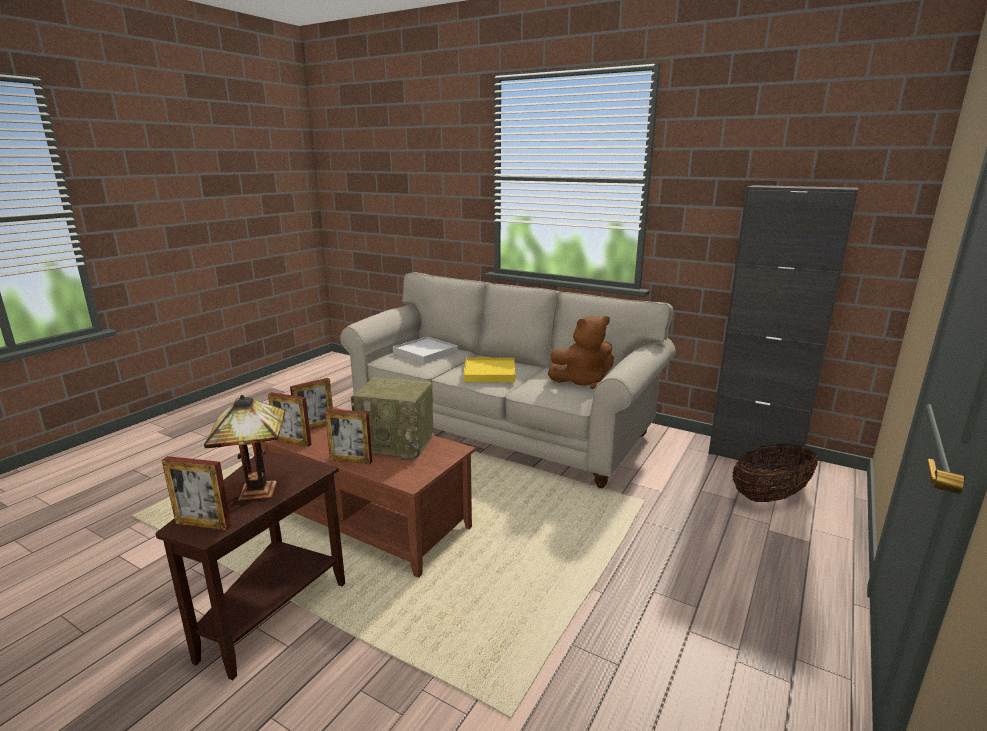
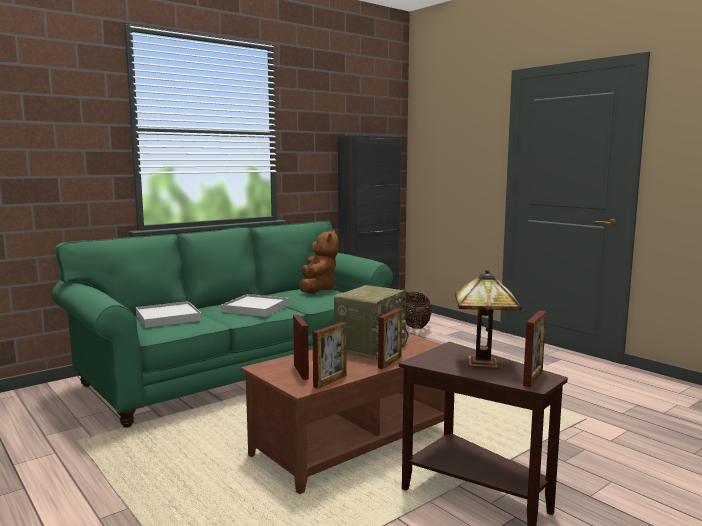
camera: 70 degrees left, 10 degrees down
(490, 373) = (255, 308): yellow tray -> white tray
(501, 428) = (239, 371): beige sofa -> green sofa

